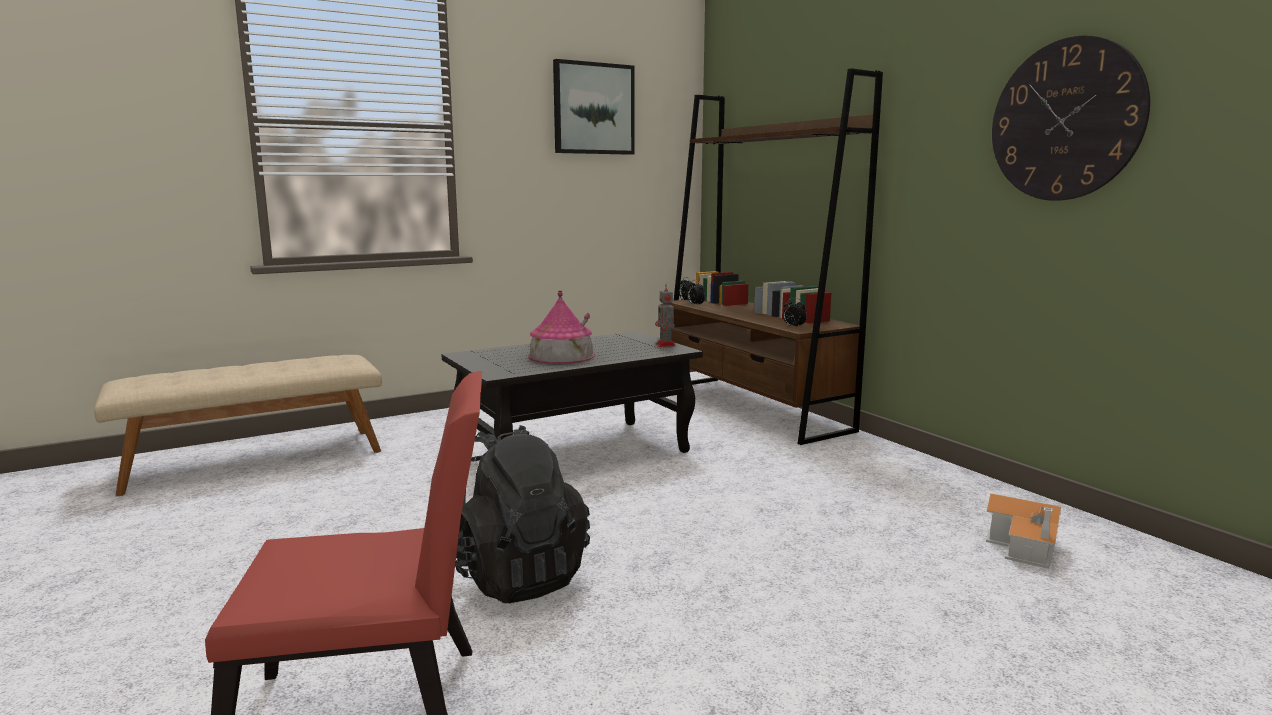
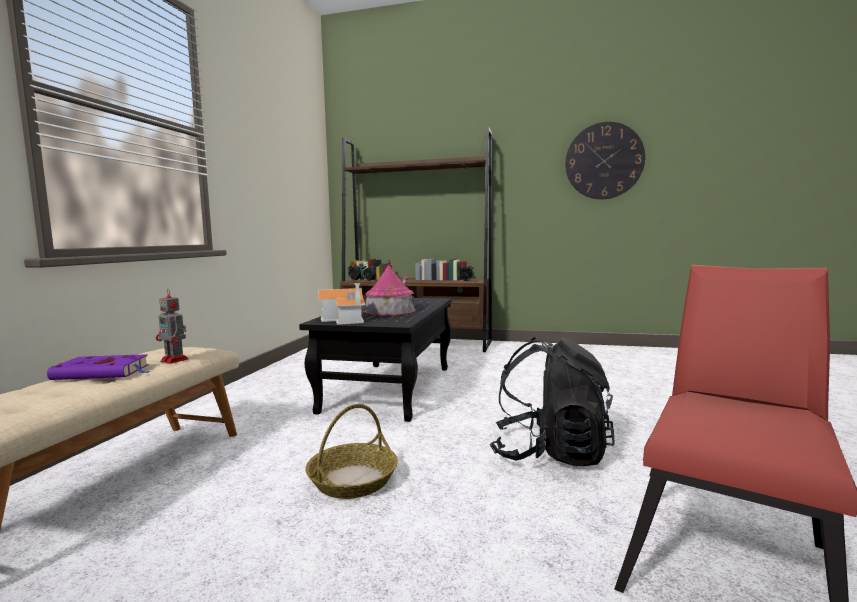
camera: 45 degrees left, 5 degrees down
(257, 368) = (104, 372): none -> purple book
(349, 519) = (353, 480): none -> basket
(593, 109) = (281, 137): picture -> none
(666, 345) = (421, 299): toy robot -> toy robot (175, 360)
(1025, 547) = (654, 362): toy house -> toy house (345, 319)

